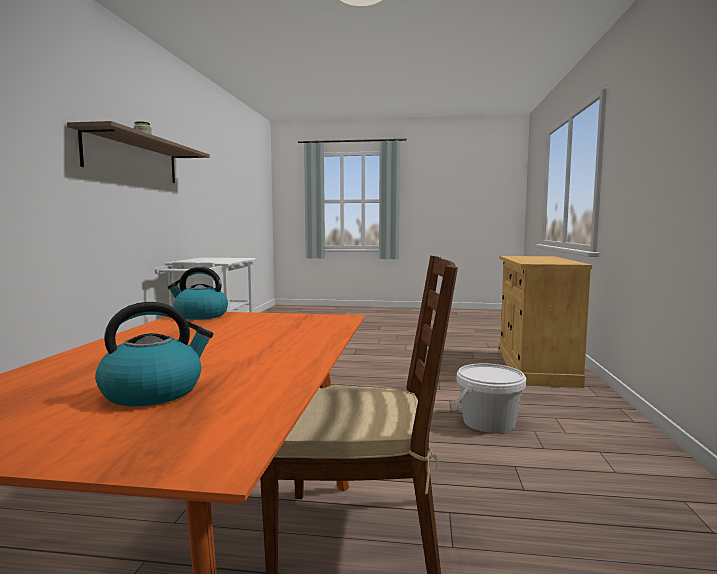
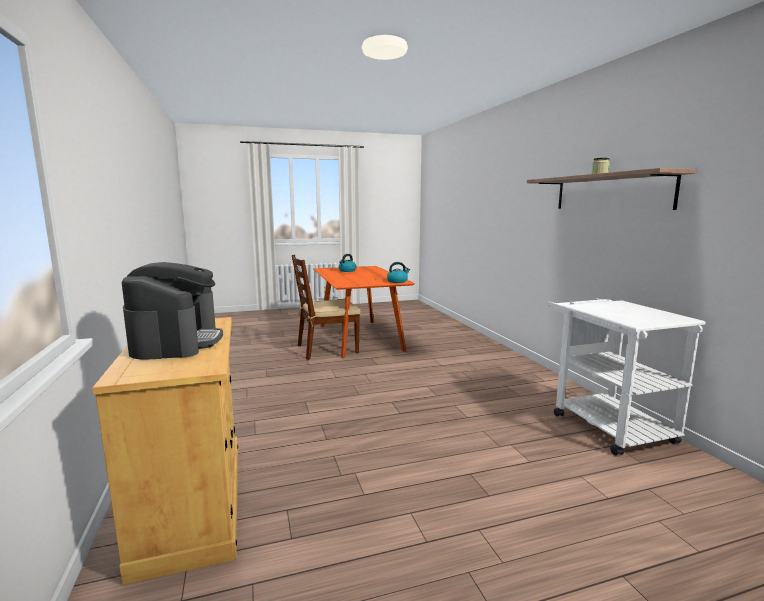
camera: 155 degrees right, 5 degrees up
(488, 422) = (277, 398): white bucket -> none
(541, 259) = (177, 342): none -> coffee machine

